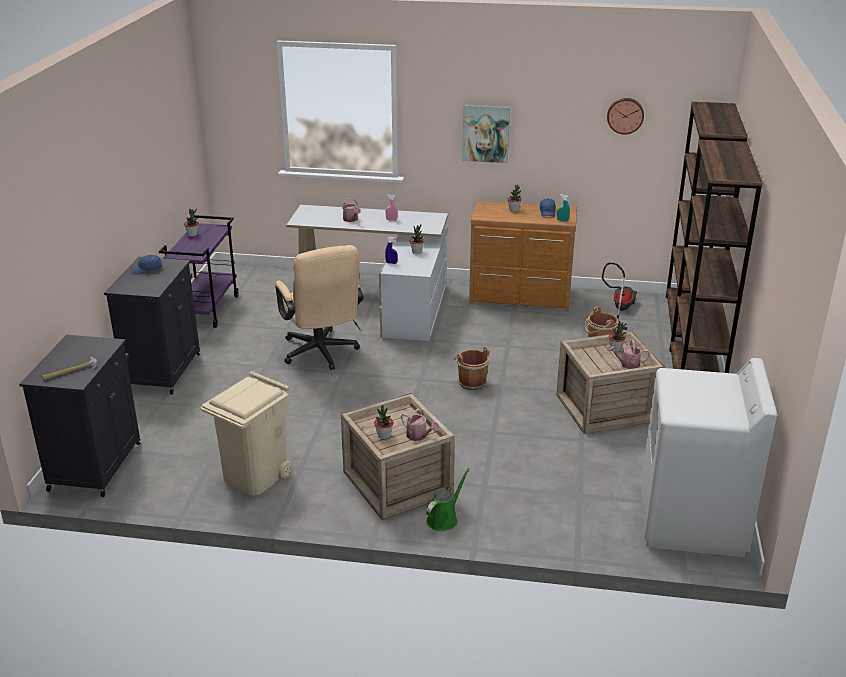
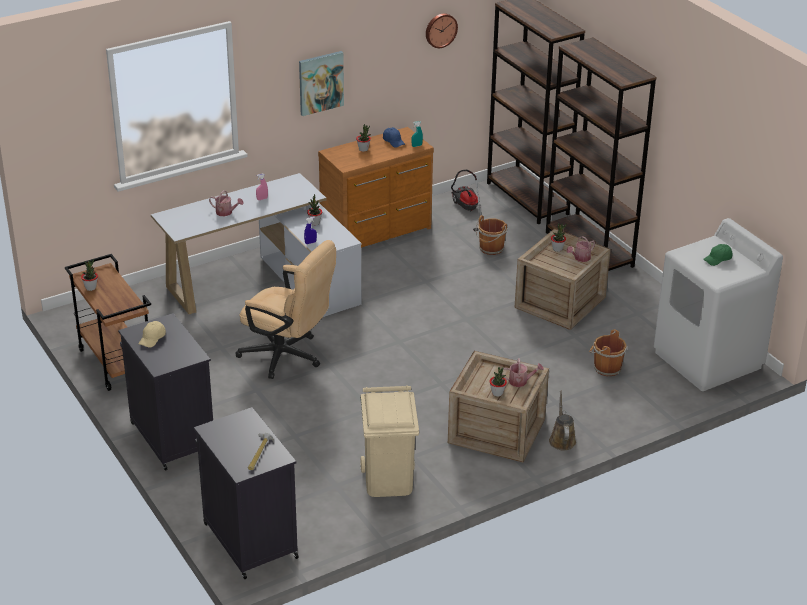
camera: 40 degrees left, 5 degrees up
(147, 270) = (152, 339): blue cap -> beige cap
(206, 309) = (115, 362): purple cart -> brown cart
(444, 519) = (562, 439): green watering can -> brown watering can
(471, 382) = (440, 326): brown bucket -> brown bucket (606, 368)
(706, 394) = (718, 259): none -> green cap

